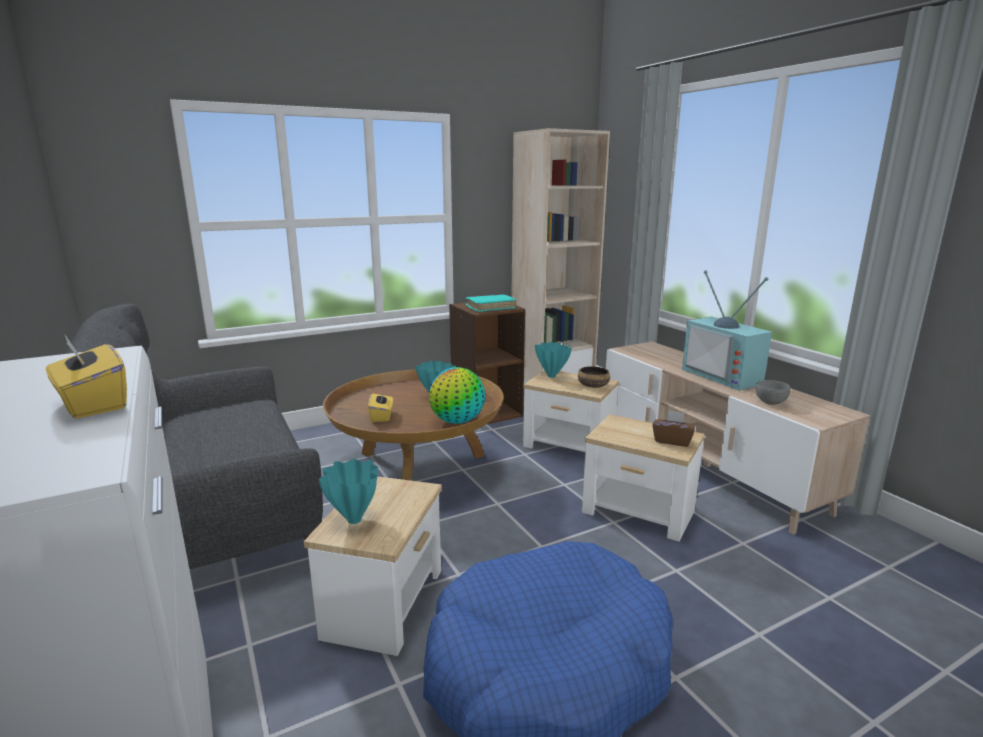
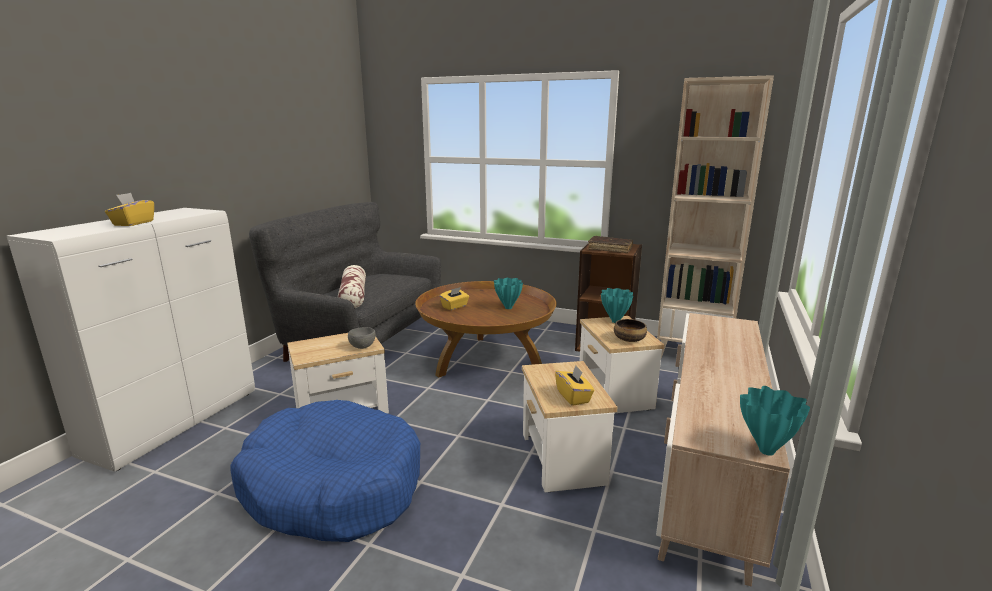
camera: 50 degrees right, 0 degrees up
(231, 451) = (353, 296): none -> pillow
(354, 519) = (318, 344): turquoise vase -> turquoise vase (766, 450)
(457, 421) = (483, 325): globe -> none
(490, 308) = (610, 249): turquoise book -> brown book
(672, 441) = (573, 397): brown tissue box -> yellow tissue box
(725, 376) = (731, 370): television -> none
(771, 403) = (701, 405): grey bowl -> grey bowl (362, 347)

